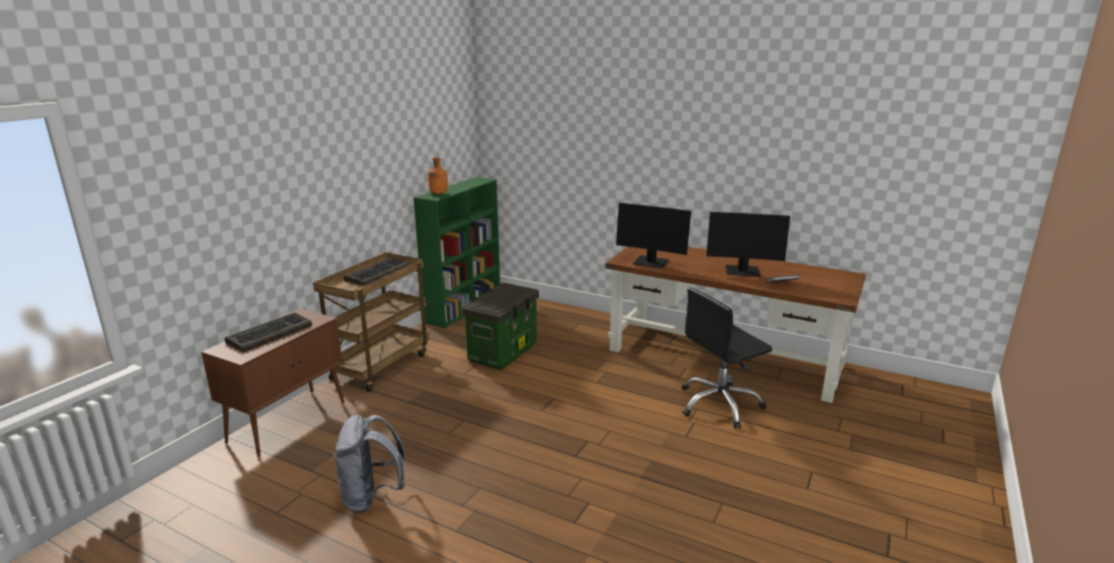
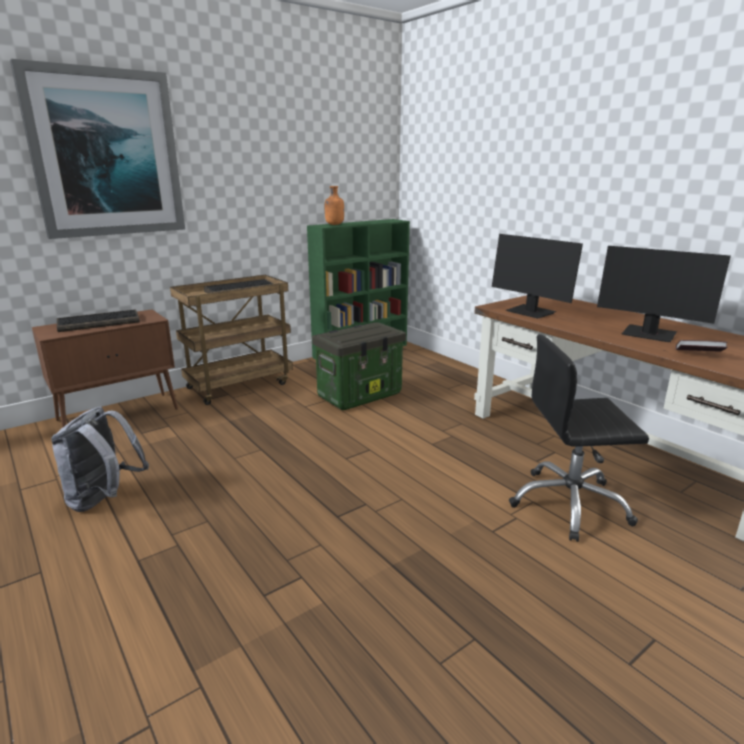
camera: 25 degrees right, 0 degrees up
(255, 164) = (106, 154): none -> picture

